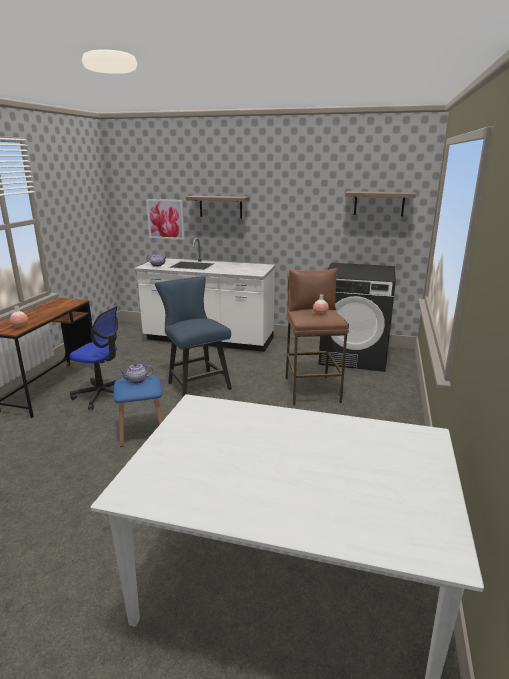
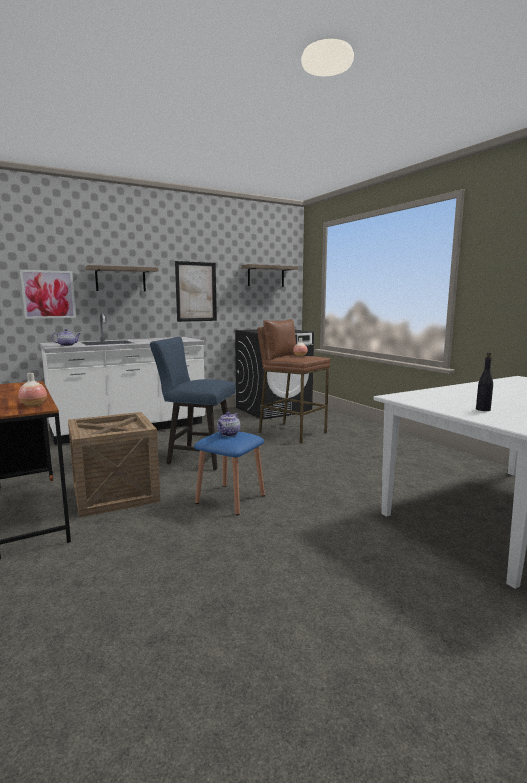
camera: 45 degrees left, 10 degrees down
(102, 395) = (115, 494): office chair -> crate
(187, 452) = (483, 409): none -> black bottle
(292, 220) = (196, 291): none -> picture

